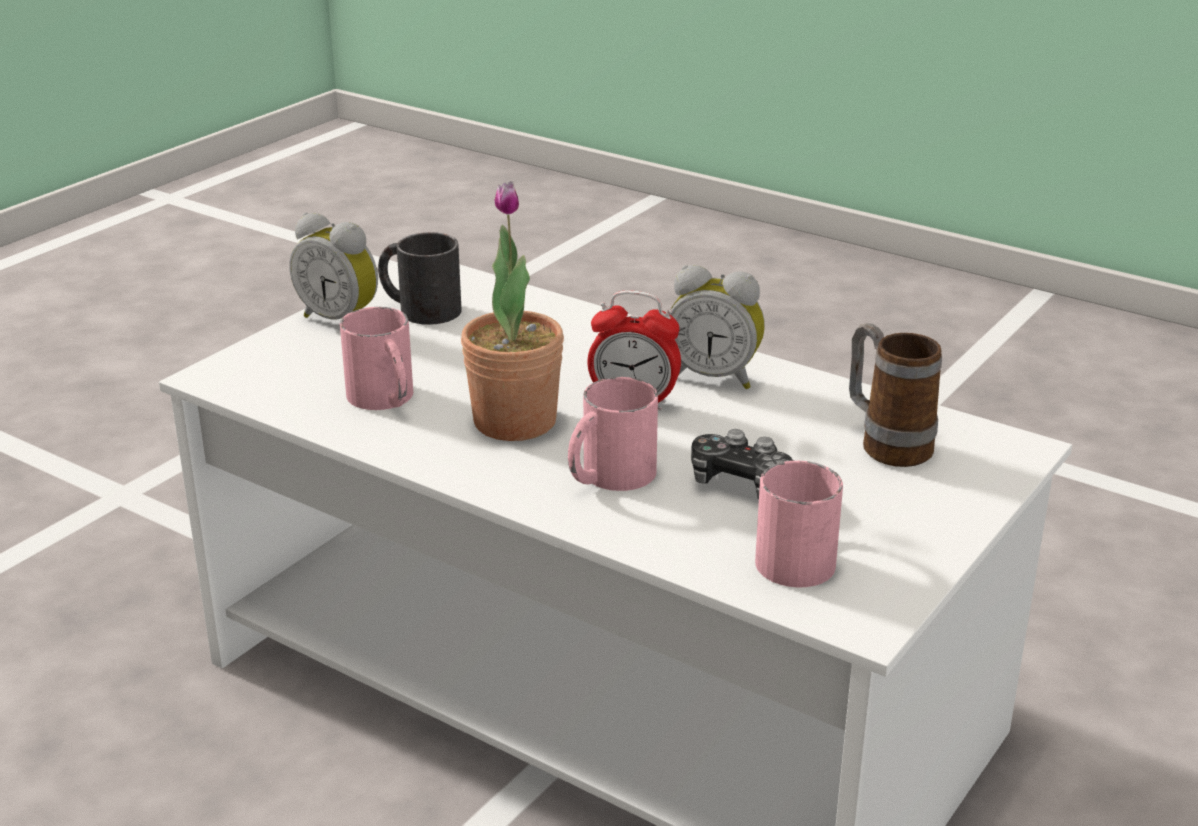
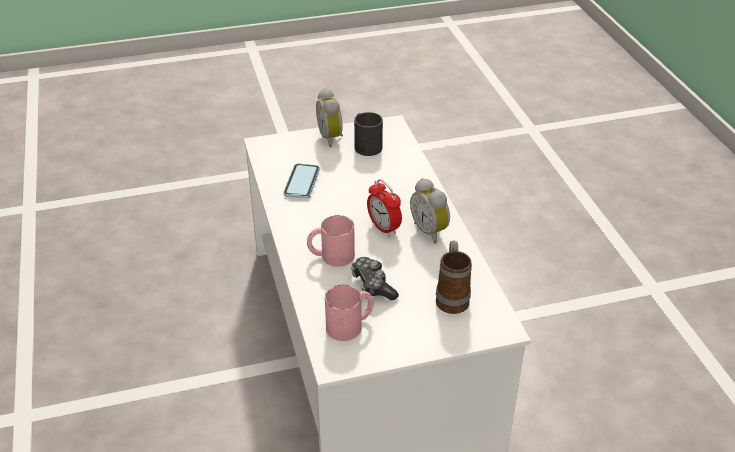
camera: 40 degrees right, 10 degrees up
(385, 400) = (302, 182): pink mug -> phone
(514, 421) = (331, 214): potted plant -> none

